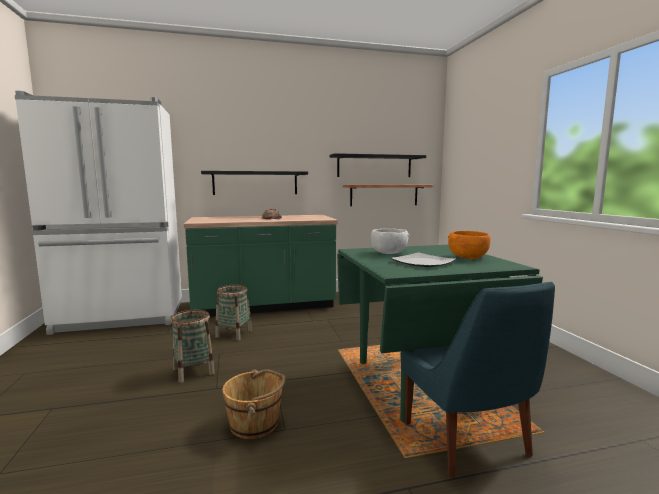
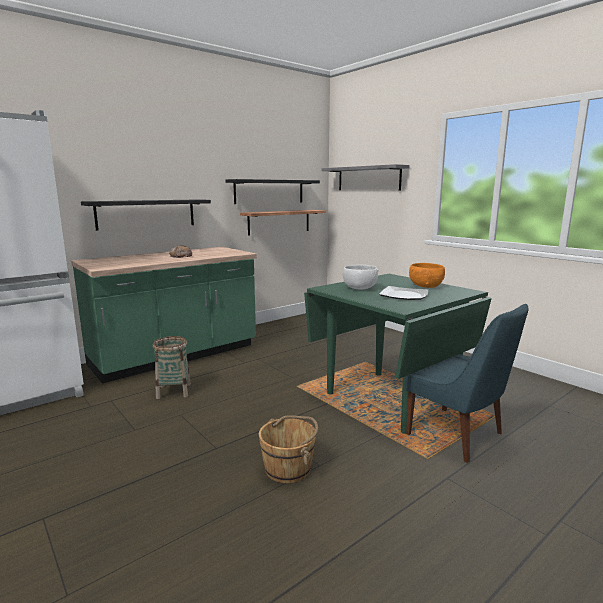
camera: 25 degrees left, 5 degrees up
(193, 371) = (172, 438): basket -> none
(474, 151) = (368, 178): none -> grey shelf

